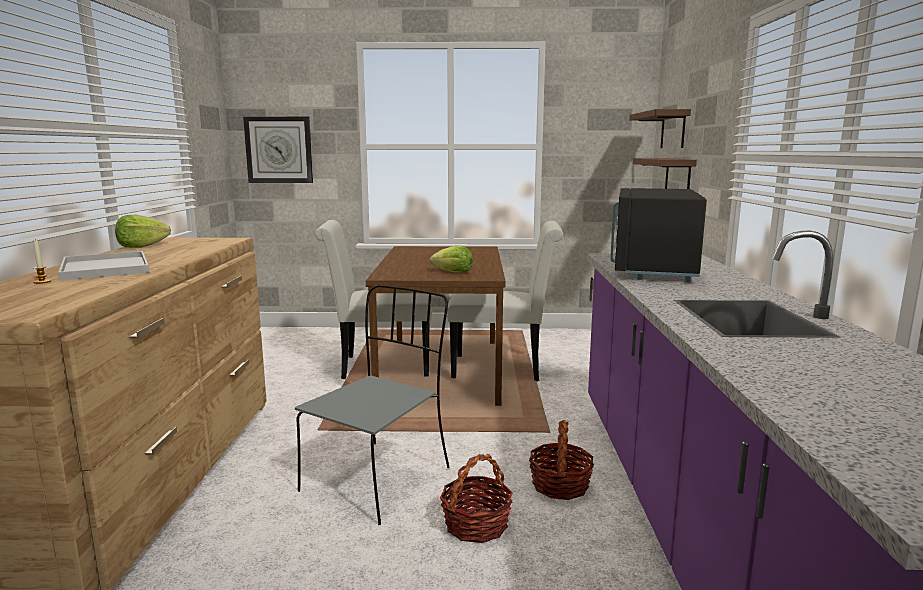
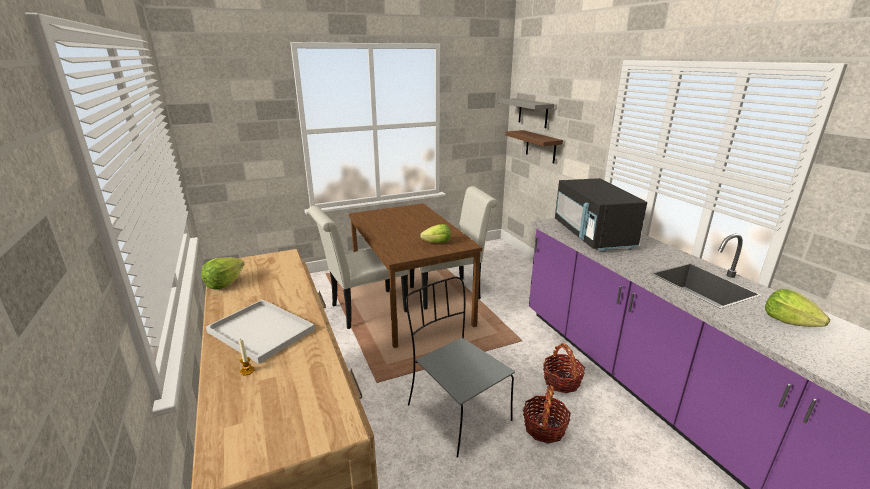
camera: 25 degrees left, 10 degrees up
(279, 150) = (227, 139): wall clock -> none
(379, 478) = (456, 411): grey chair -> grey chair turned 45 degrees counterclockwise
(673, 130) = (533, 113): brown shelf -> grey shelf
(832, 362) = (789, 321): none -> lettuce

